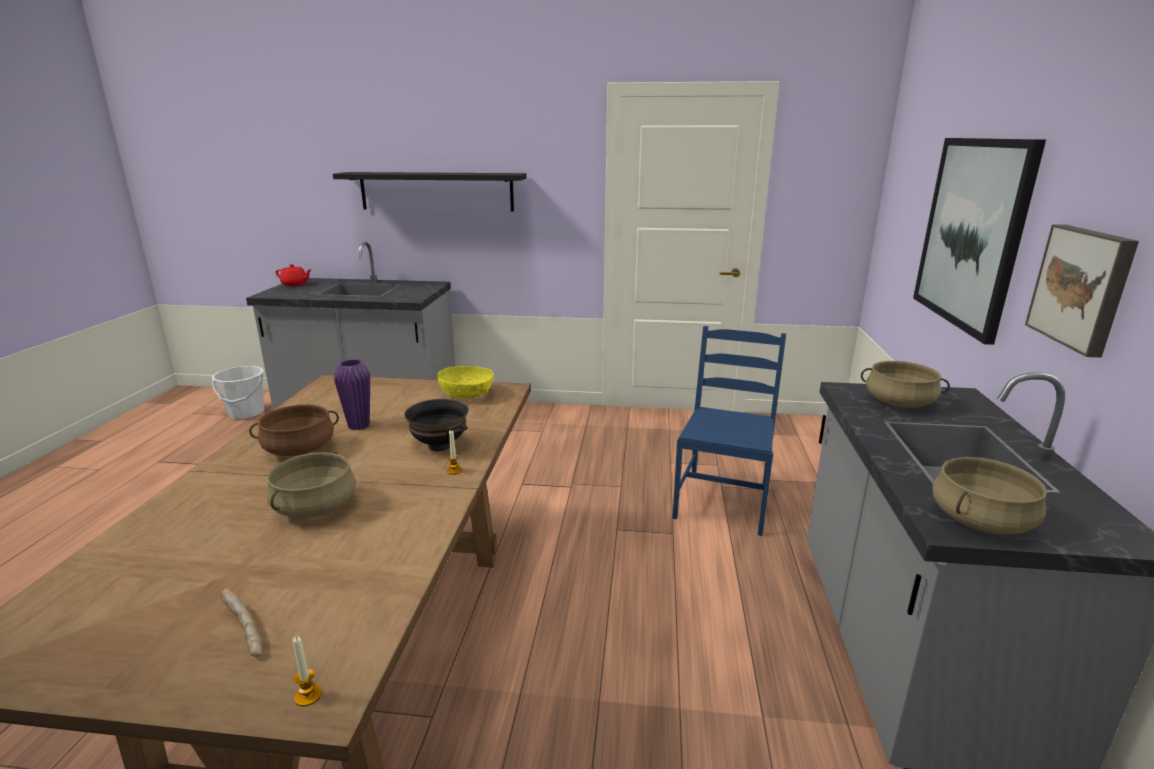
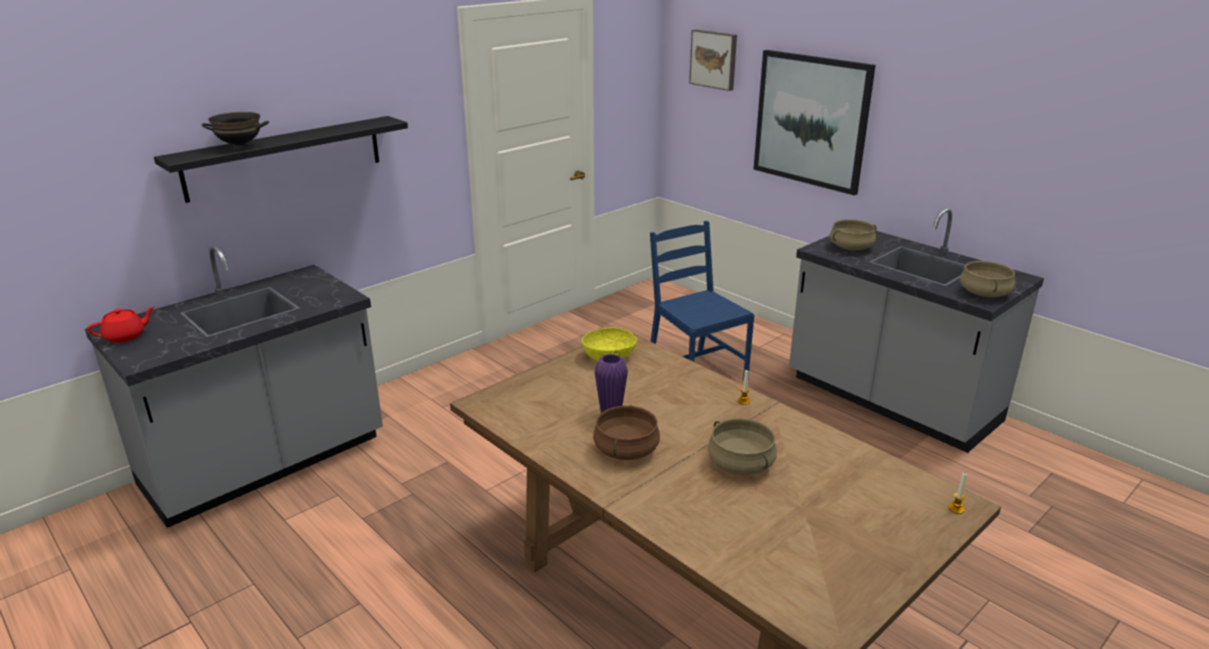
camera: 50 degrees left, 5 degrees up
(242, 630) = (878, 519): bread -> none
(246, 413) = (91, 553): white bucket -> none
(440, 446) = (695, 394): black bowl -> black bowl (240, 147)
(1082, 287) = (931, 154): picture -> picture (714, 59)

